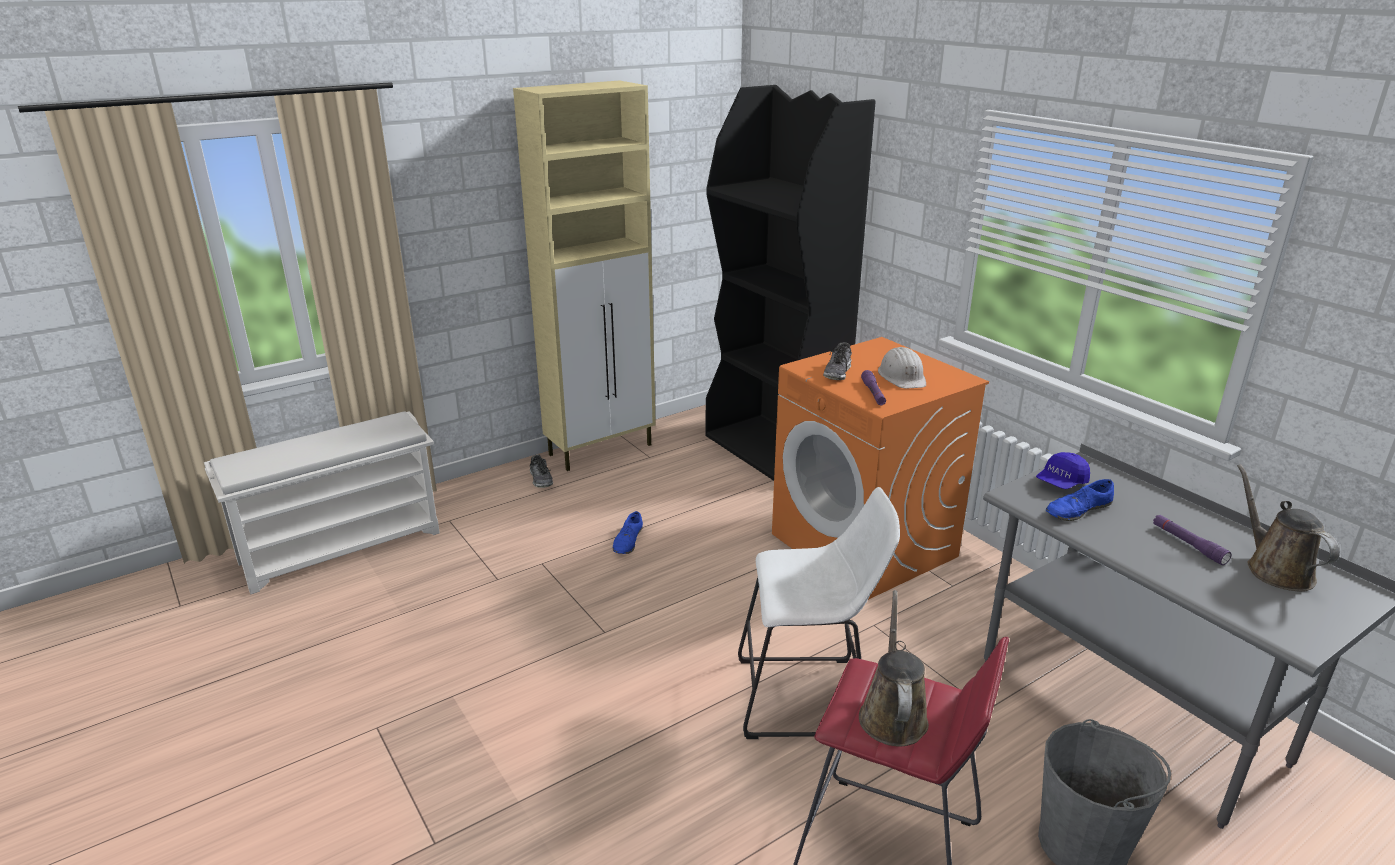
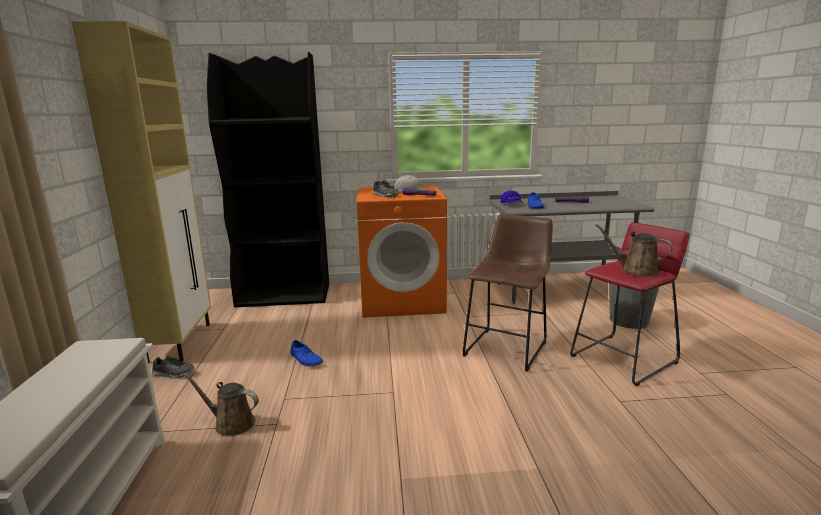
camera: 60 degrees left, 10 degrees down
(809, 698) = (508, 346): white stool -> brown stool
(1275, 569) = (594, 199): brown watering can -> brown watering can (231, 423)

